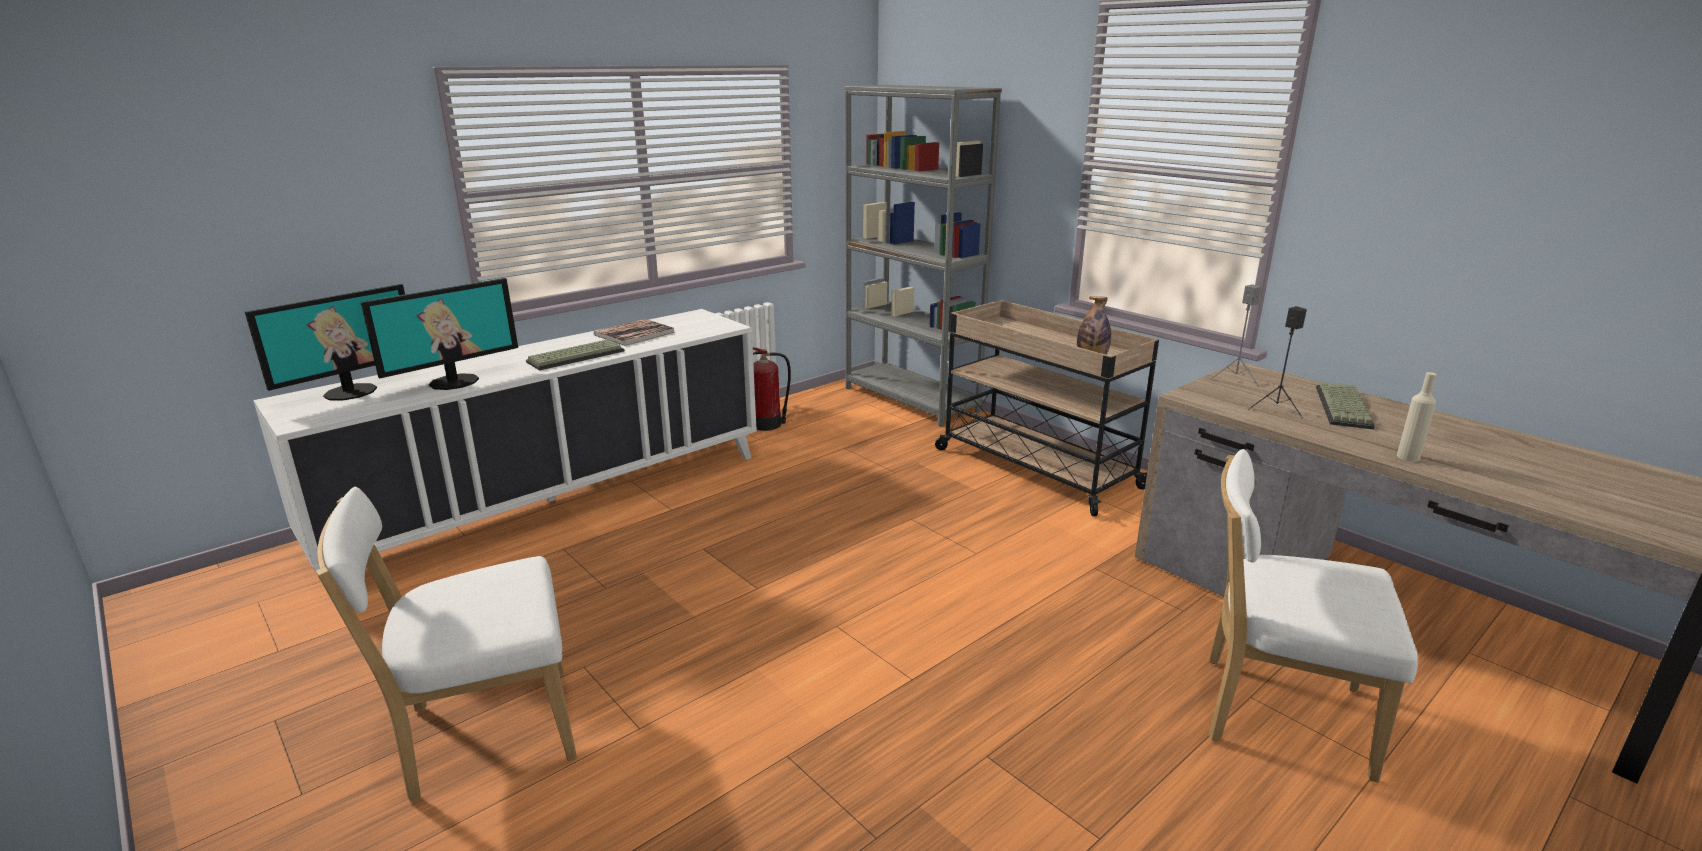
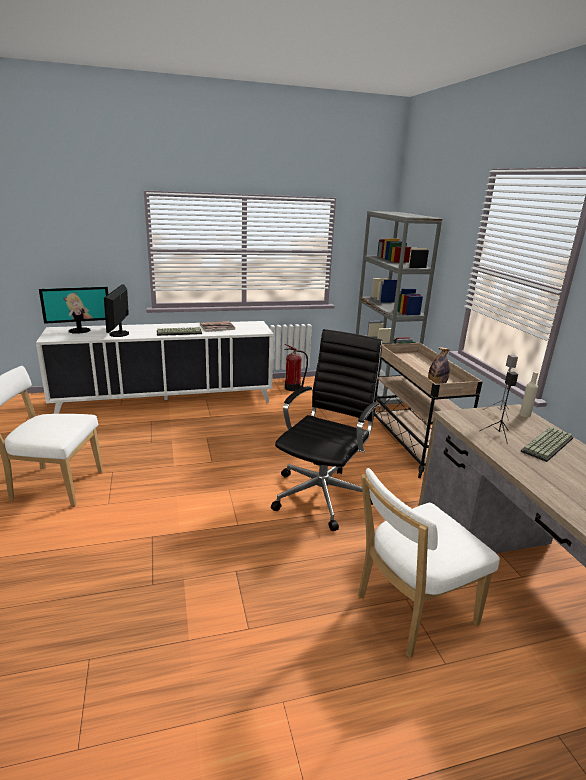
camera: 25 degrees right, 0 degrees up
(454, 381) = (119, 334): monitor -> monitor turned 105 degrees clockwise
(990, 584) = (323, 494): none -> black office chair
(1274, 712) = (411, 611): white chair -> white chair turned 75 degrees counterclockwise
(1408, 457) = (543, 482): beige bottle -> beige bottle (525, 415)

